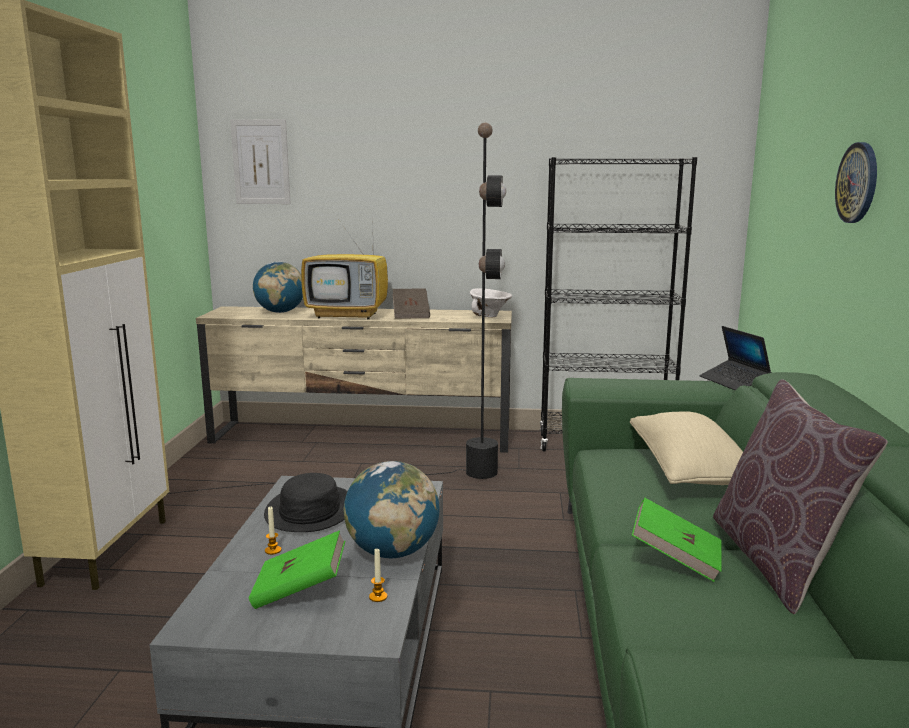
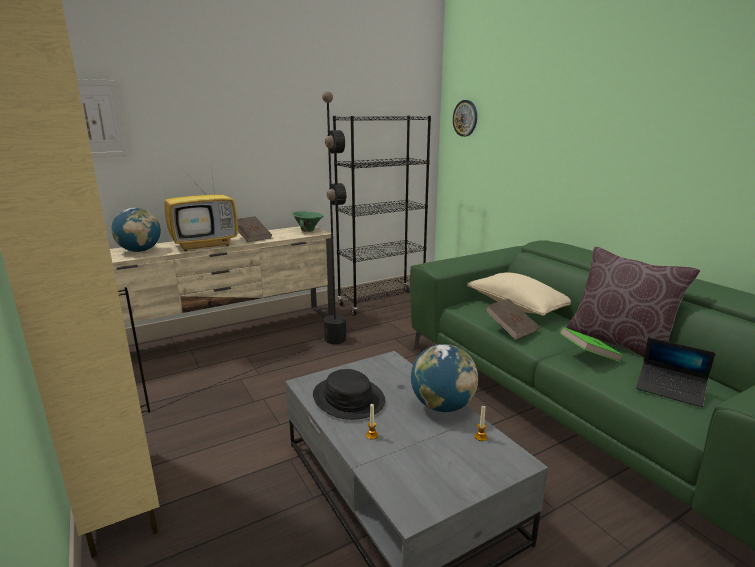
camera: 35 degrees left, 5 degrees up
(300, 590) = (433, 454): green book -> none
(491, 316) = (309, 230): white bowl -> green bowl
(619, 494) = (511, 329): none -> brown book
(733, 382) = (499, 251): laptop -> laptop (670, 389)
(858, 183) = (558, 133): wall clock -> wall clock (465, 118)

